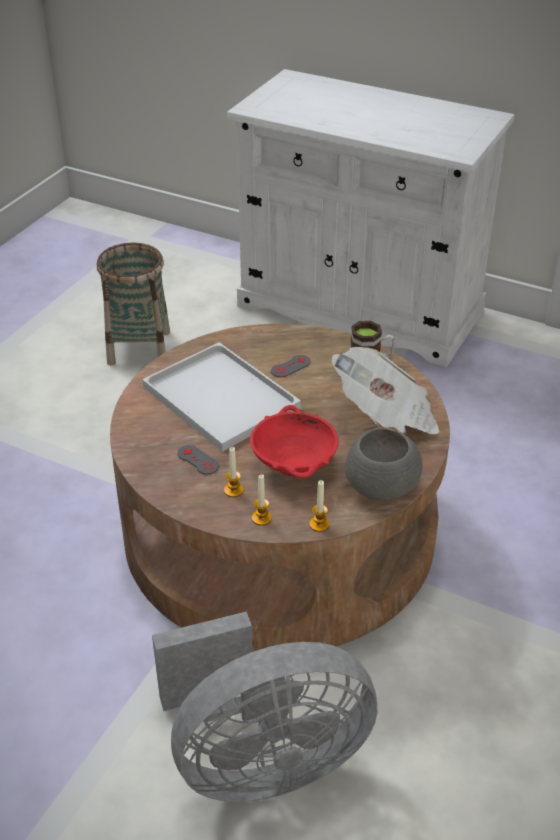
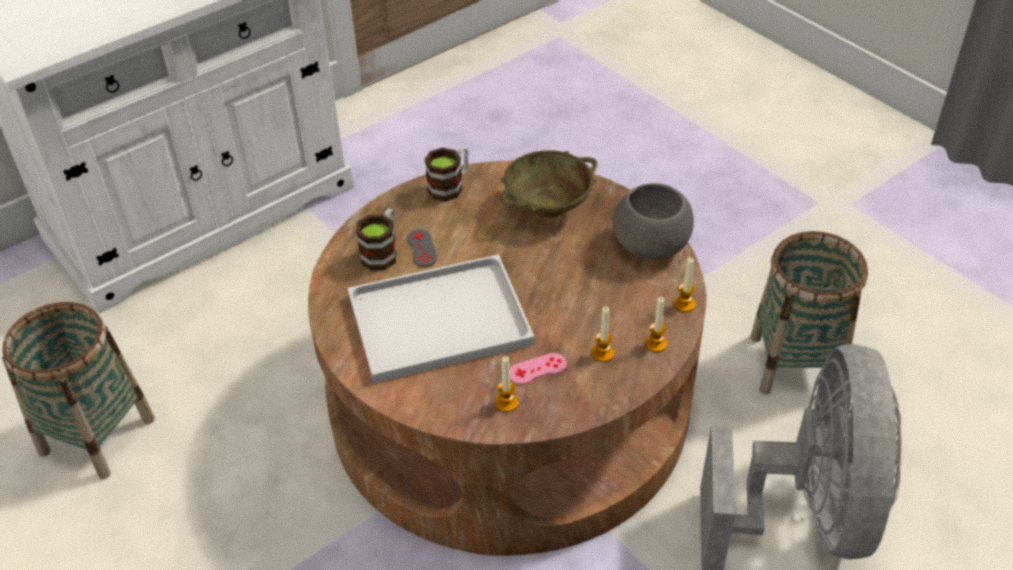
camera: 65 degrees left, 5 degrees up
(155, 454) = (506, 403): none -> candle
(198, 460) = (537, 369): grey game controller -> pink game controller
(273, 350) = (382, 252): none -> mug
(294, 465) = (587, 295): red bowl -> none
(386, 415) = (548, 206): newspaper -> beige bowl
(443, 715) = (795, 364): none -> basket

